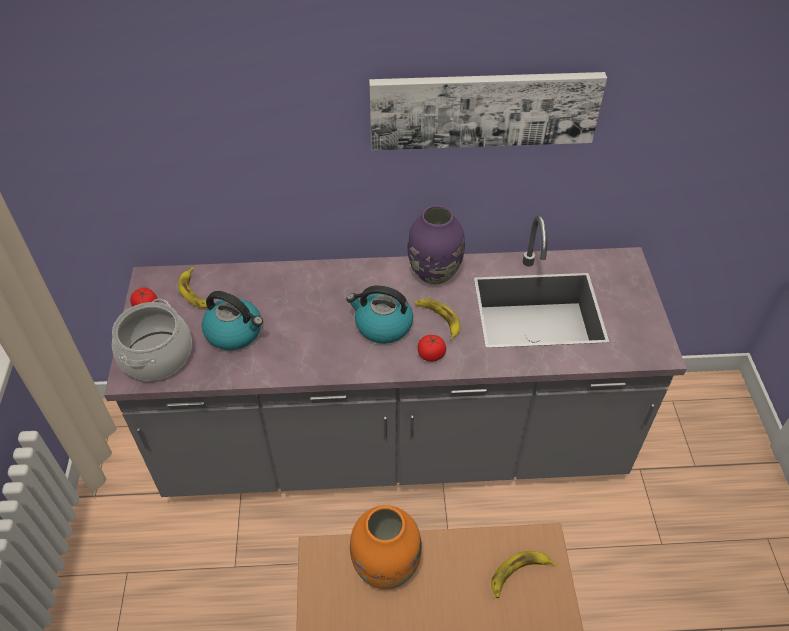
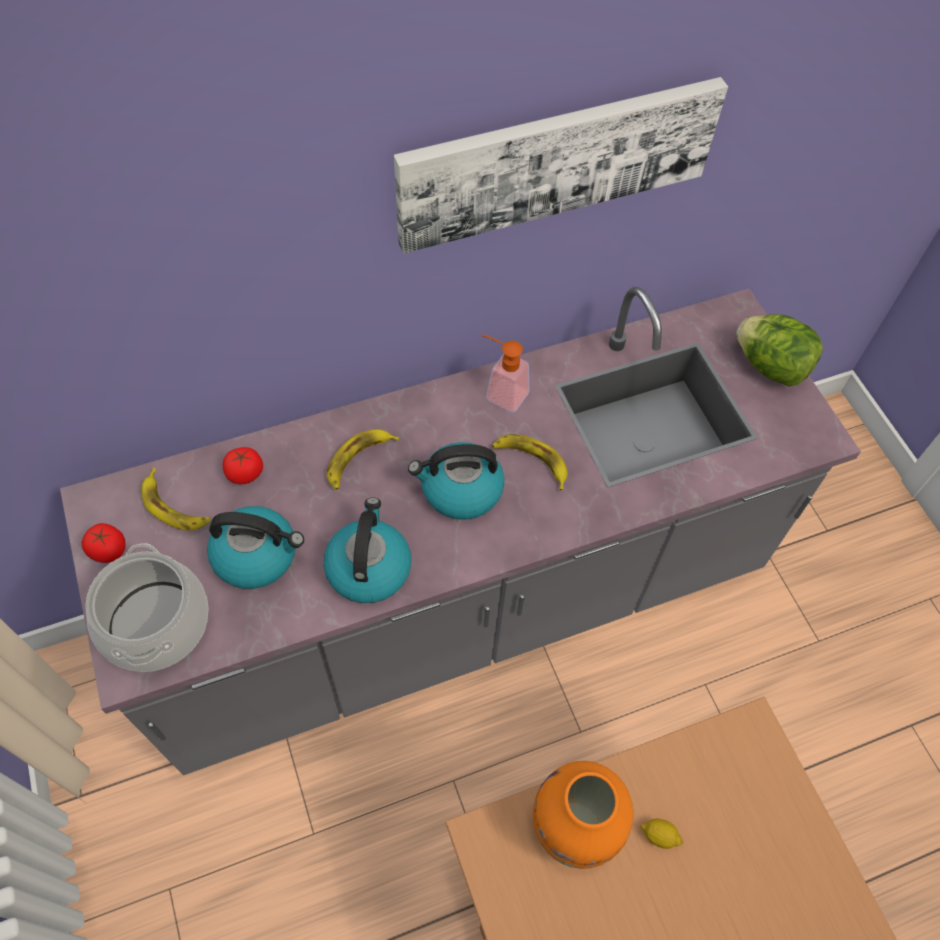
camera: 20 degrees left, 10 degrees up
(302, 356) = (368, 567): none -> kettle
(431, 355) = (541, 517): tomato -> tomato (245, 473)
(434, 274) = (500, 392): purple vase -> soap dispenser
(445, 591) = (659, 835): none -> lemon
(519, 575) = (739, 783): banana -> banana (358, 460)
(637, 299) = (770, 367): none -> lettuce

